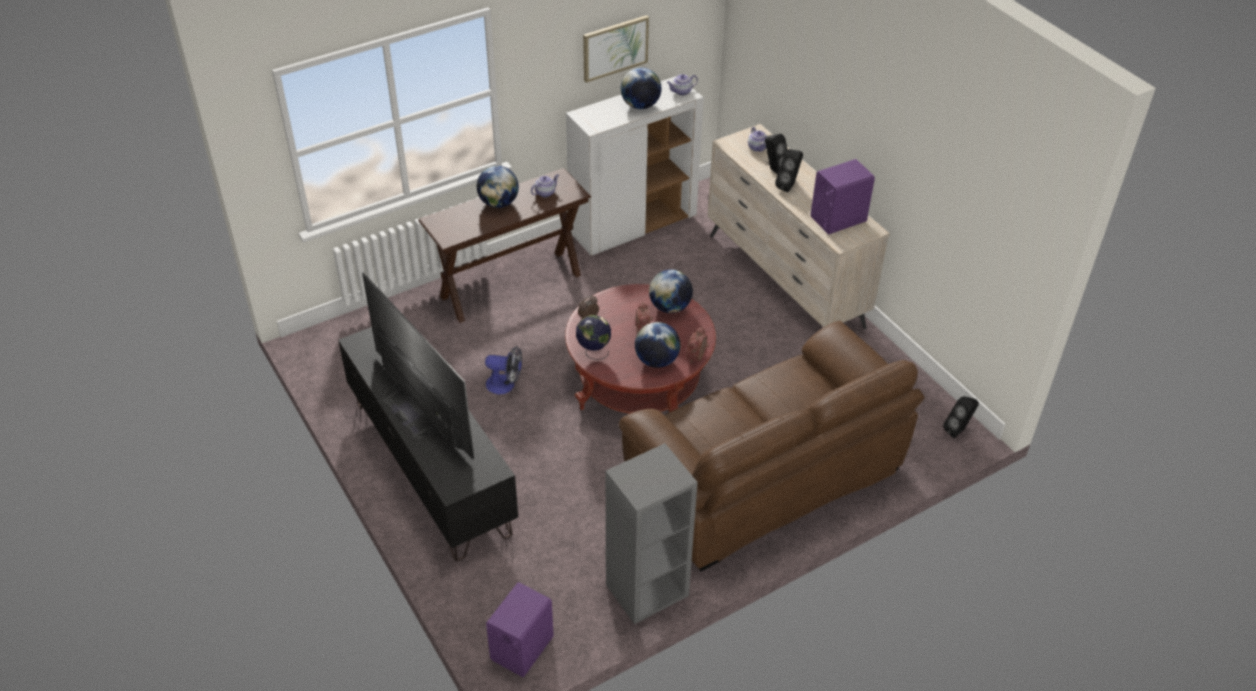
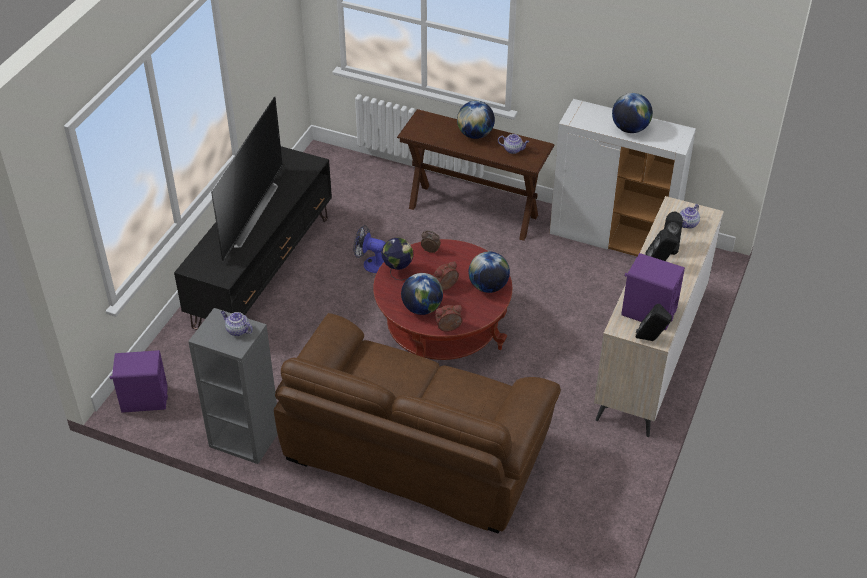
camera: 55 degrees right, 0 degrees up
(505, 385) = (371, 263): fan -> fan turned 135 degrees clockwise
(615, 48) = (636, 67): picture -> none
(681, 92) = (676, 140): teapot -> teapot (237, 330)
(958, 430) = (585, 556): black speaker -> black speaker (651, 339)

